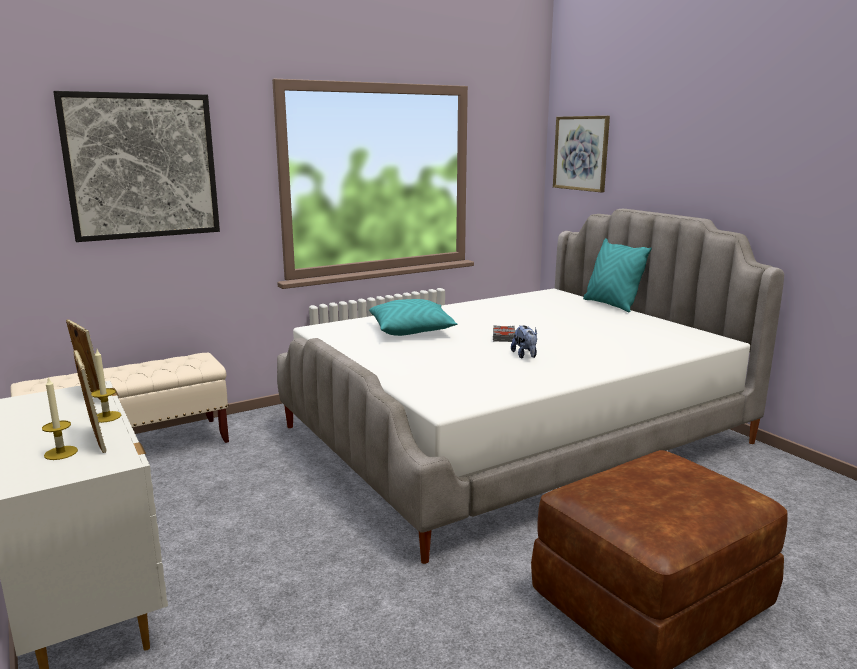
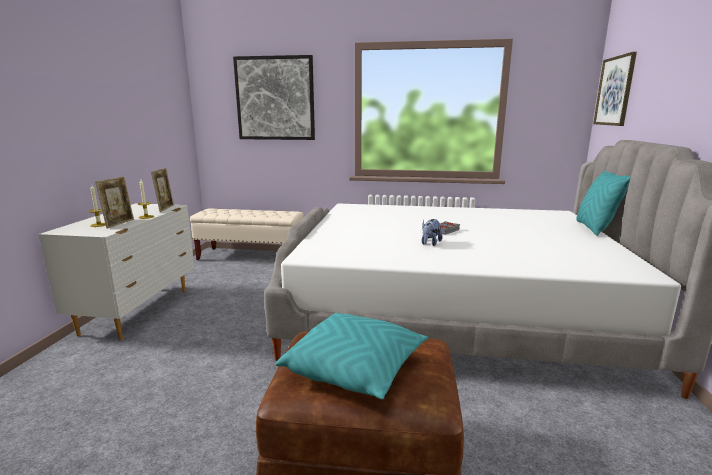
camera: 40 degrees right, 0 degrees up
(412, 331) = (394, 216): turquoise pillow -> turquoise pillow (355, 369)

